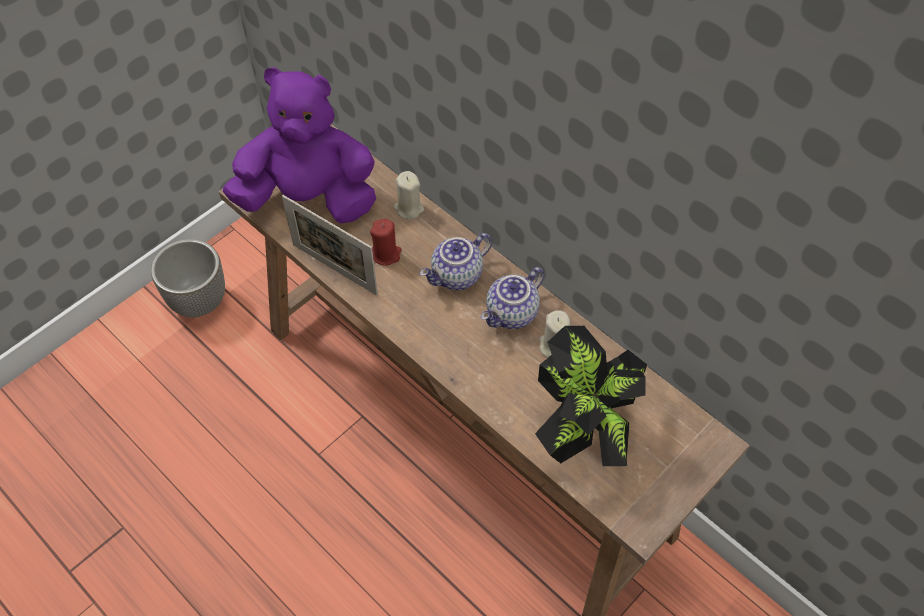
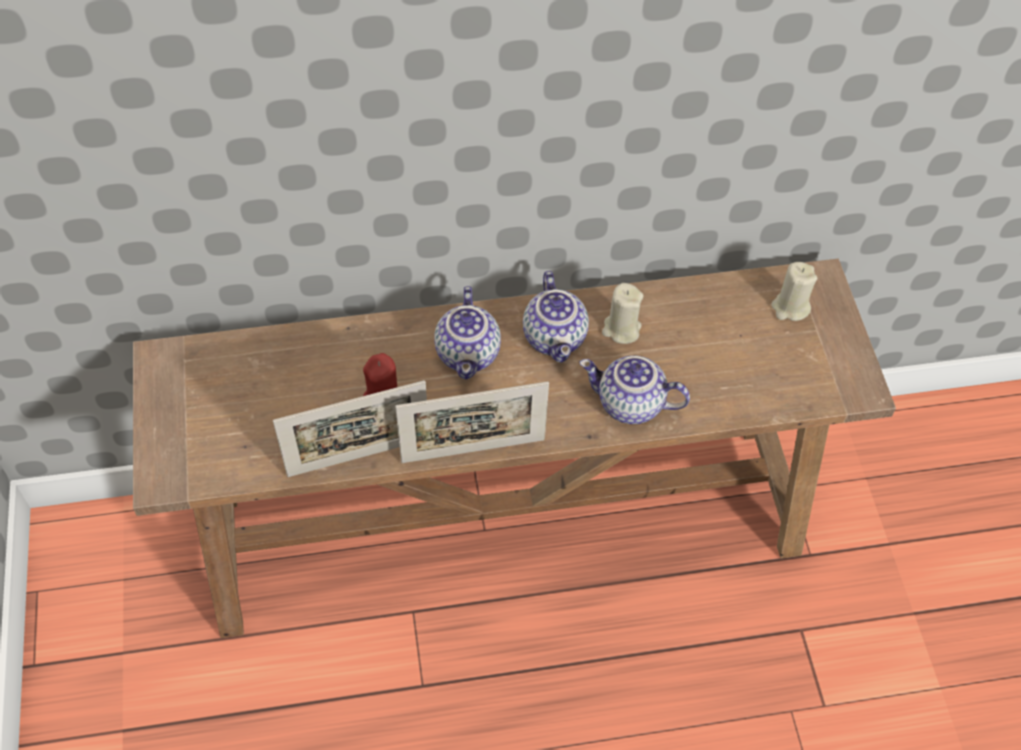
camera: 55 degrees left, 0 degrees up
(198, 301) = (102, 694): planter -> none
(309, 198) = (237, 423): purple plush toy -> none
(387, 323) = (473, 450): none -> picture frame
(408, 208) = (342, 341): beige candle -> beige candle (790, 307)
(496, 387) = (629, 405): none -> teapot
(584, 430) = (732, 365): potted plant -> none

